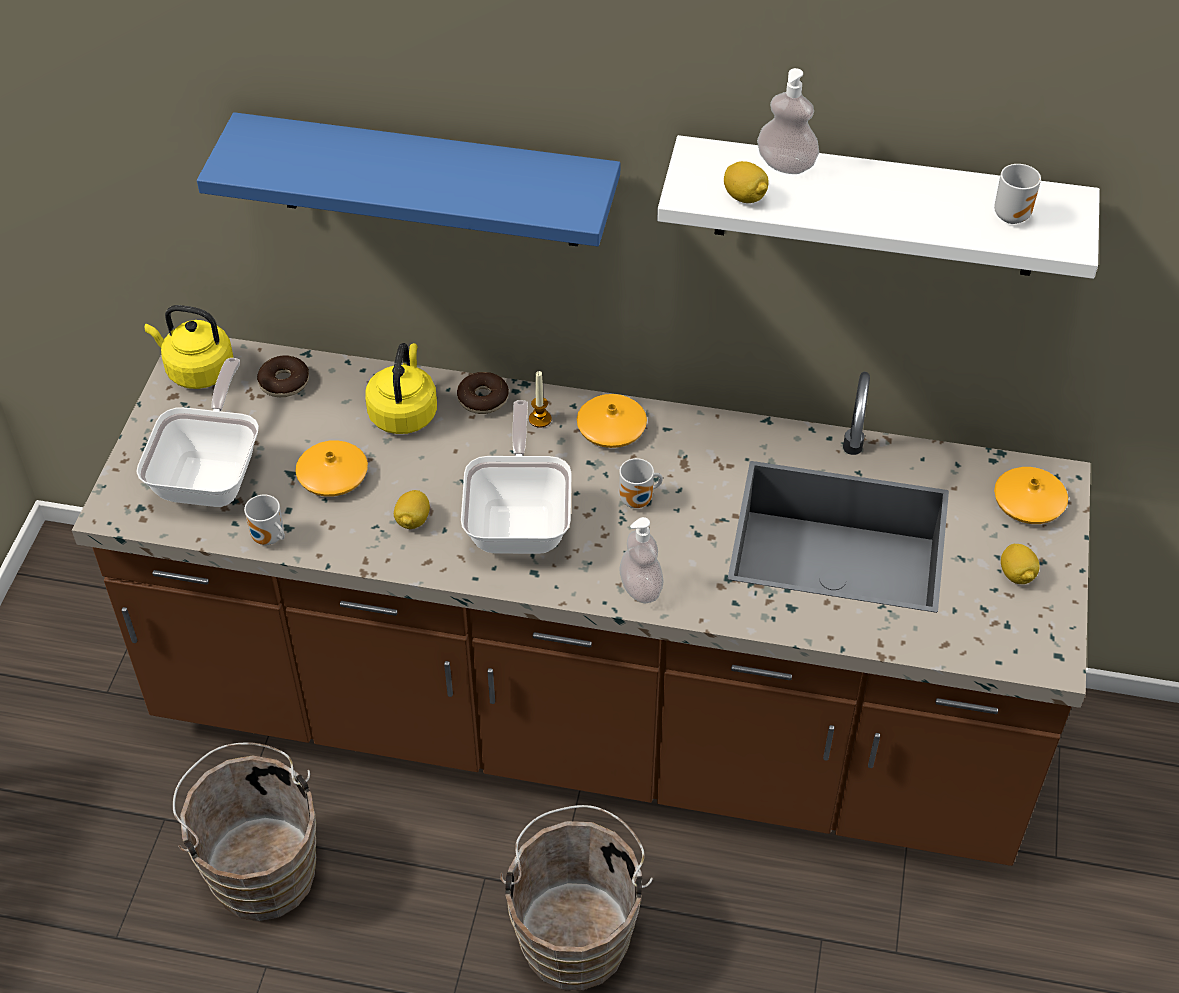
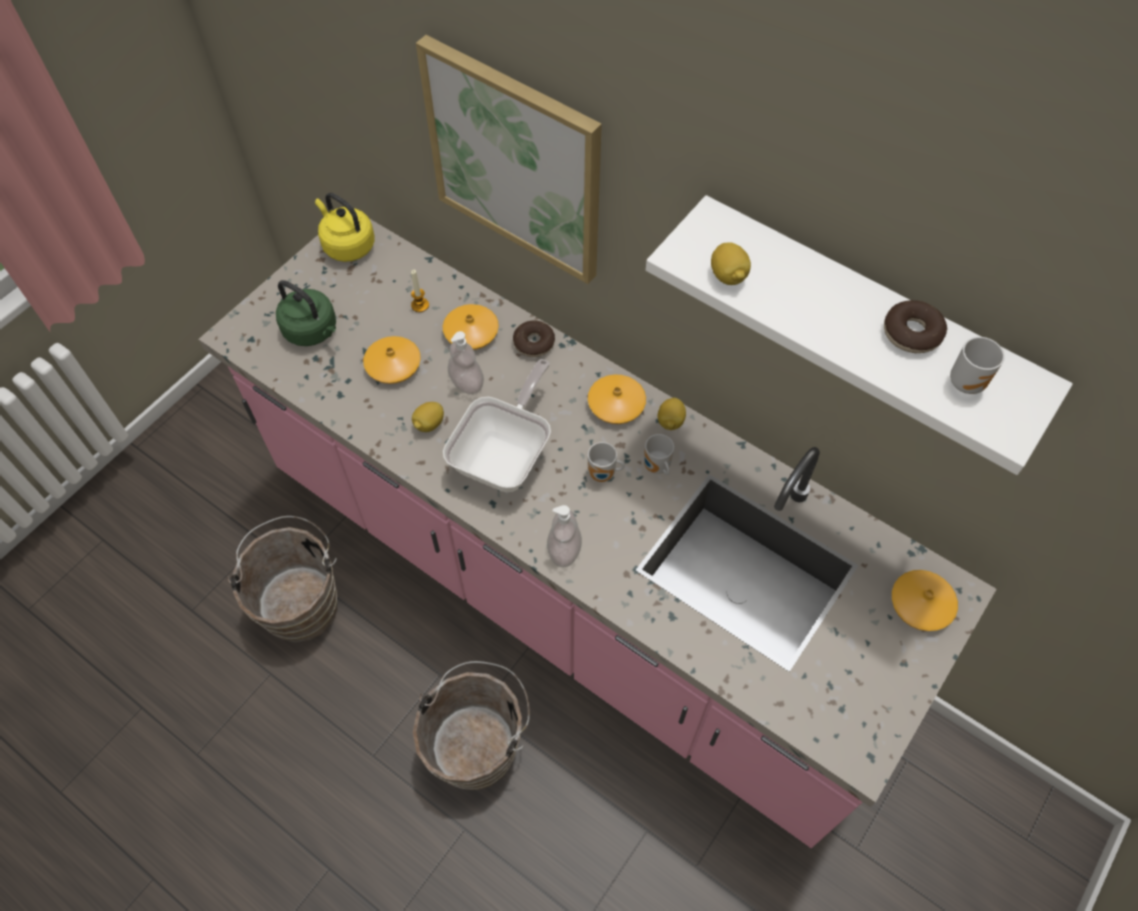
camera: 25 degrees right, 10 degrees up
(212, 473) = (313, 331): frying pan -> green kettle
(269, 539) = (322, 399): mug -> mug (656, 467)
(284, 382) = (401, 276): donut -> donut (912, 333)
(404, 412) = (471, 332): yellow kettle -> orange vase
(428, 181) = (516, 161): blue shelf -> picture
(540, 419) = (567, 376): candle -> candle (420, 305)
(589, 719) = (569, 588): brown counter -> pink counter
(786, 165) = (784, 256): soap dispenser -> soap dispenser (467, 383)
(1016, 575) = (874, 666): lemon -> lemon (670, 421)

